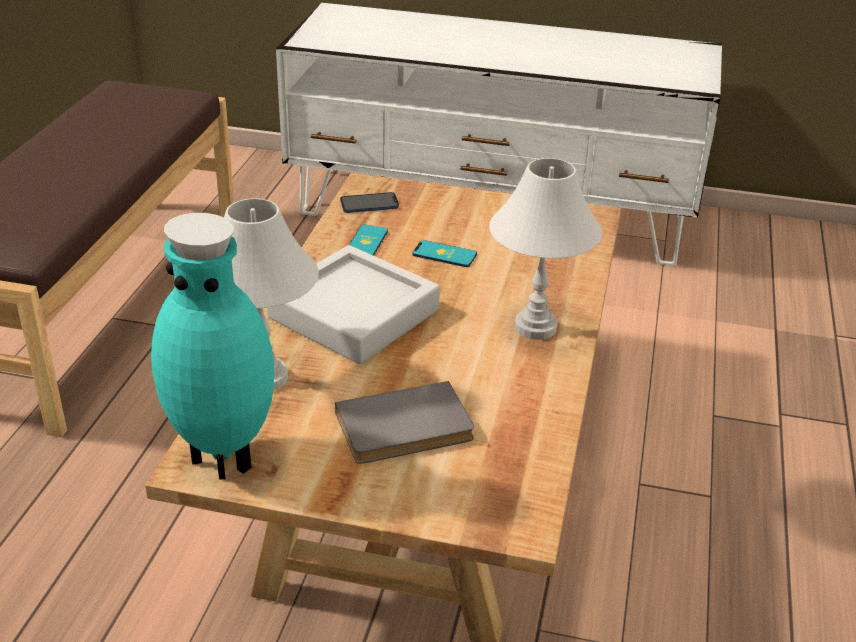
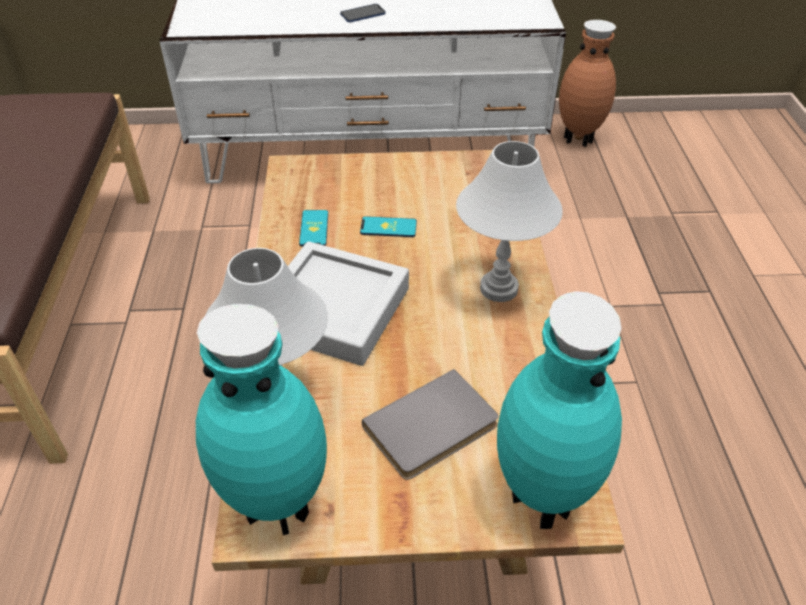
camera: 15 degrees left, 10 degrees up
(369, 204) = (300, 187): phone -> phone (363, 14)
(484, 507) = (538, 499): none -> turquoise vase
(751, 239) = (578, 139): none -> brown vase

